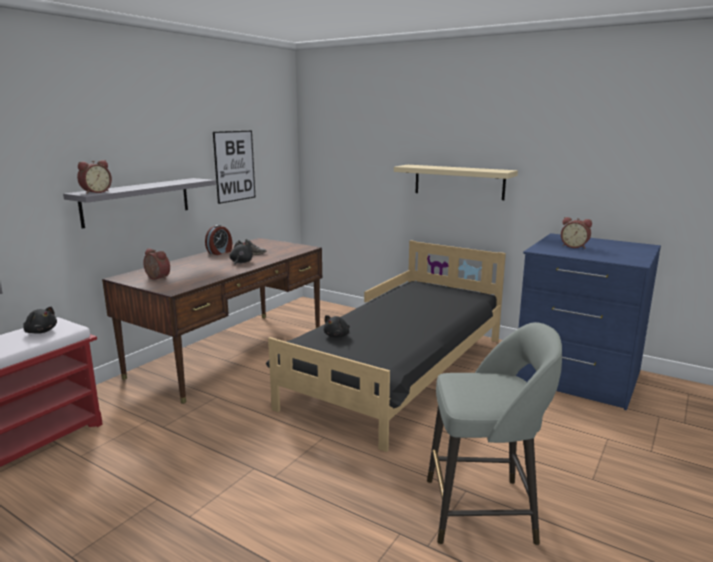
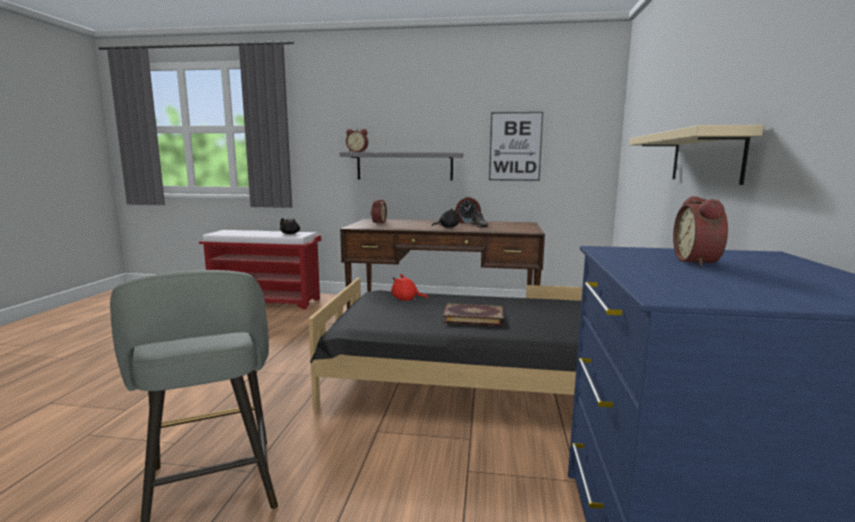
camera: 65 degrees right, 5 degrees down
(337, 336) = (406, 300): black plush toy -> red plush toy
(403, 324) = (473, 317): none -> book

